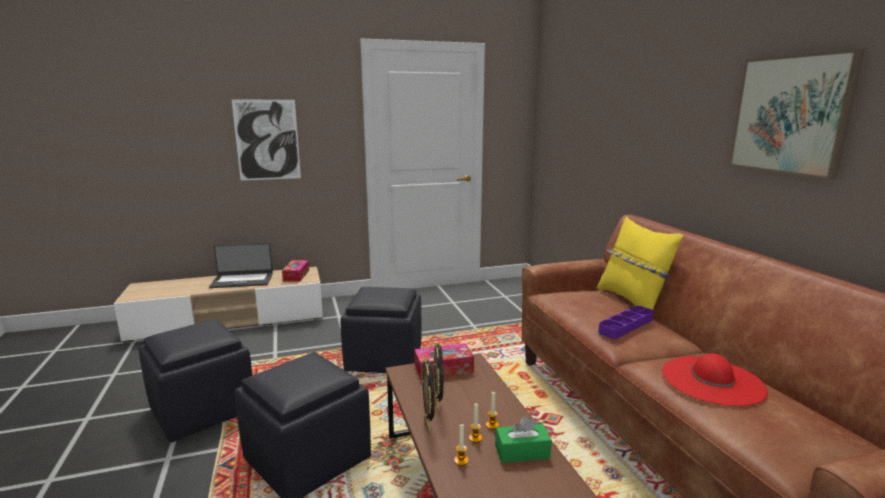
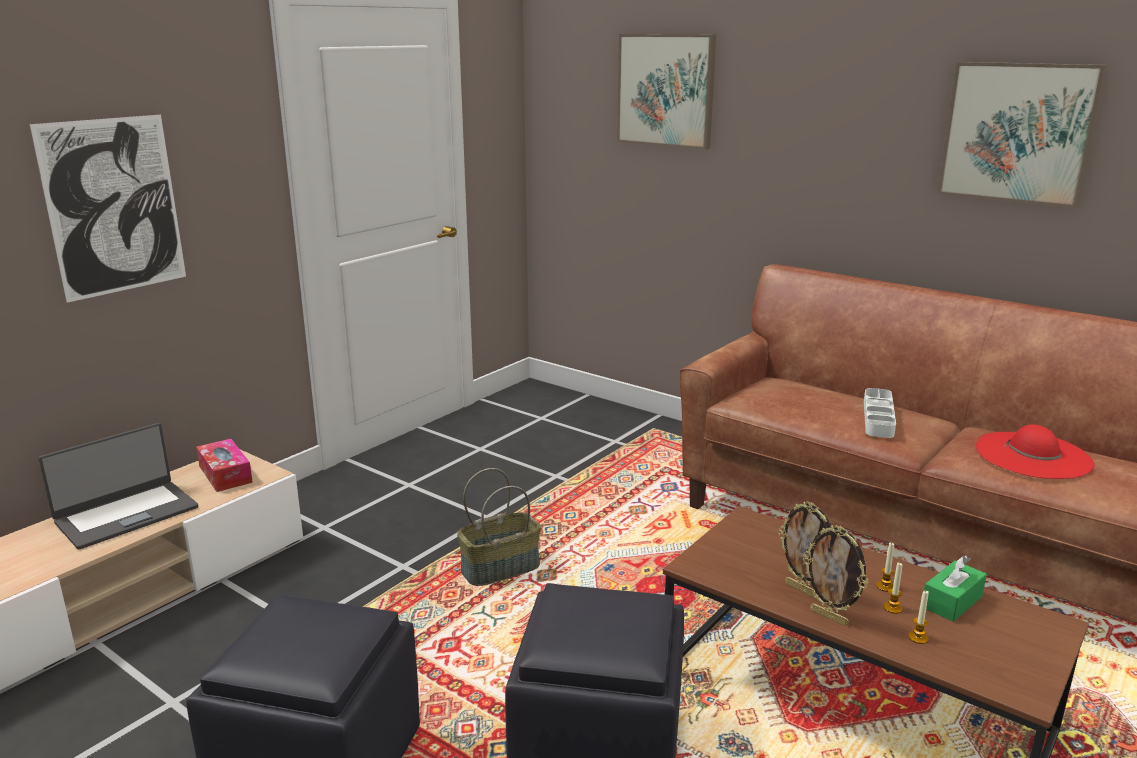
camera: 35 degrees left, 5 degrees up
(385, 358) = (500, 568): black ottoman -> basket
(443, 369) = (734, 542): tissue box -> none
(591, 97) = (666, 90): none -> picture
(626, 325) = (878, 417): purple tray -> white tray
(632, 301) = (827, 384): yellow pillow -> none

